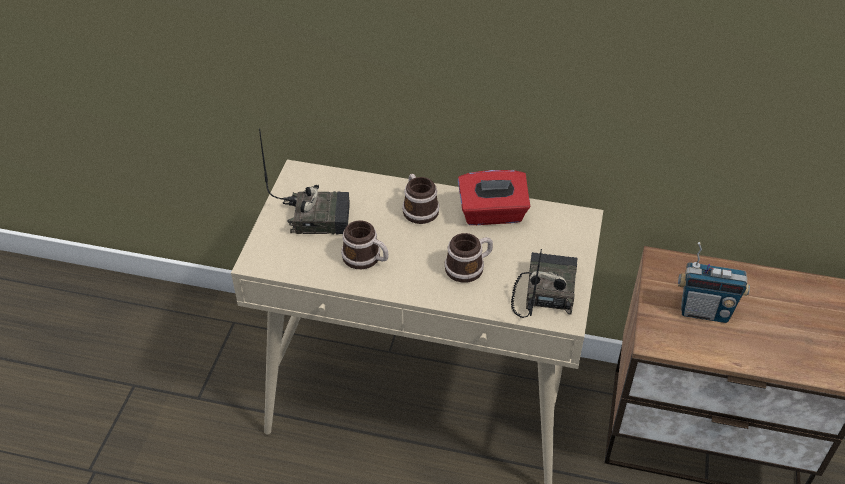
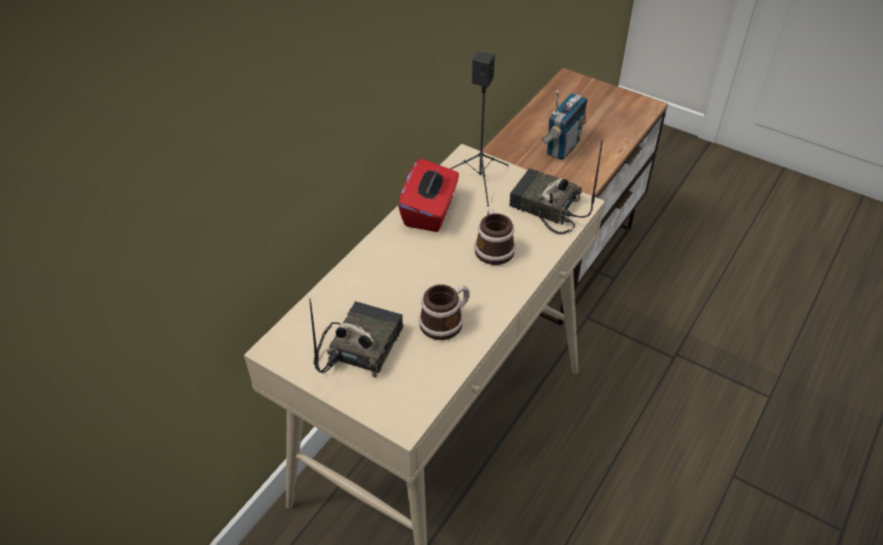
camera: 70 degrees left, 0 degrees up
(418, 208) = (393, 261): mug -> none
(556, 236) = (480, 180): none -> black speaker

